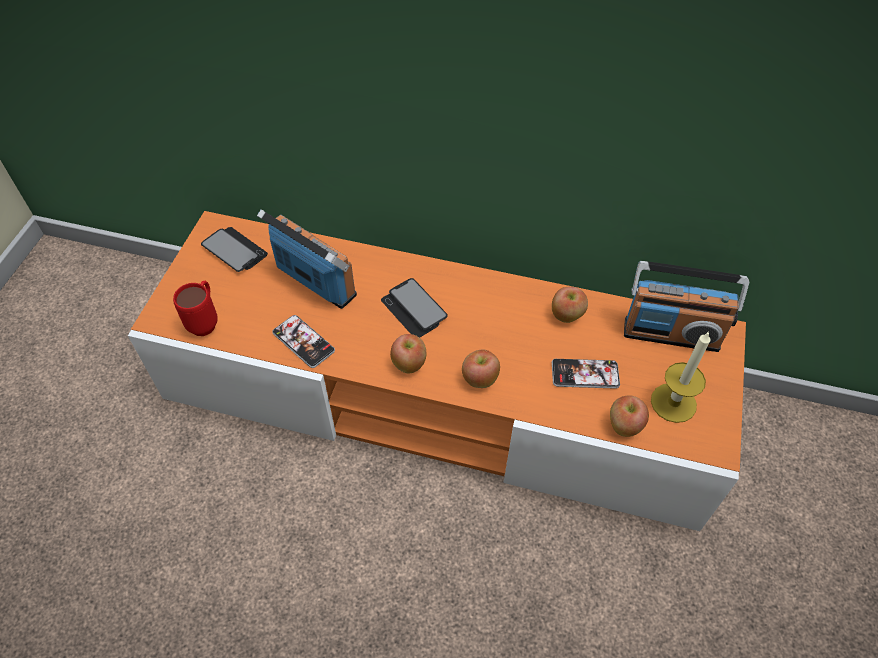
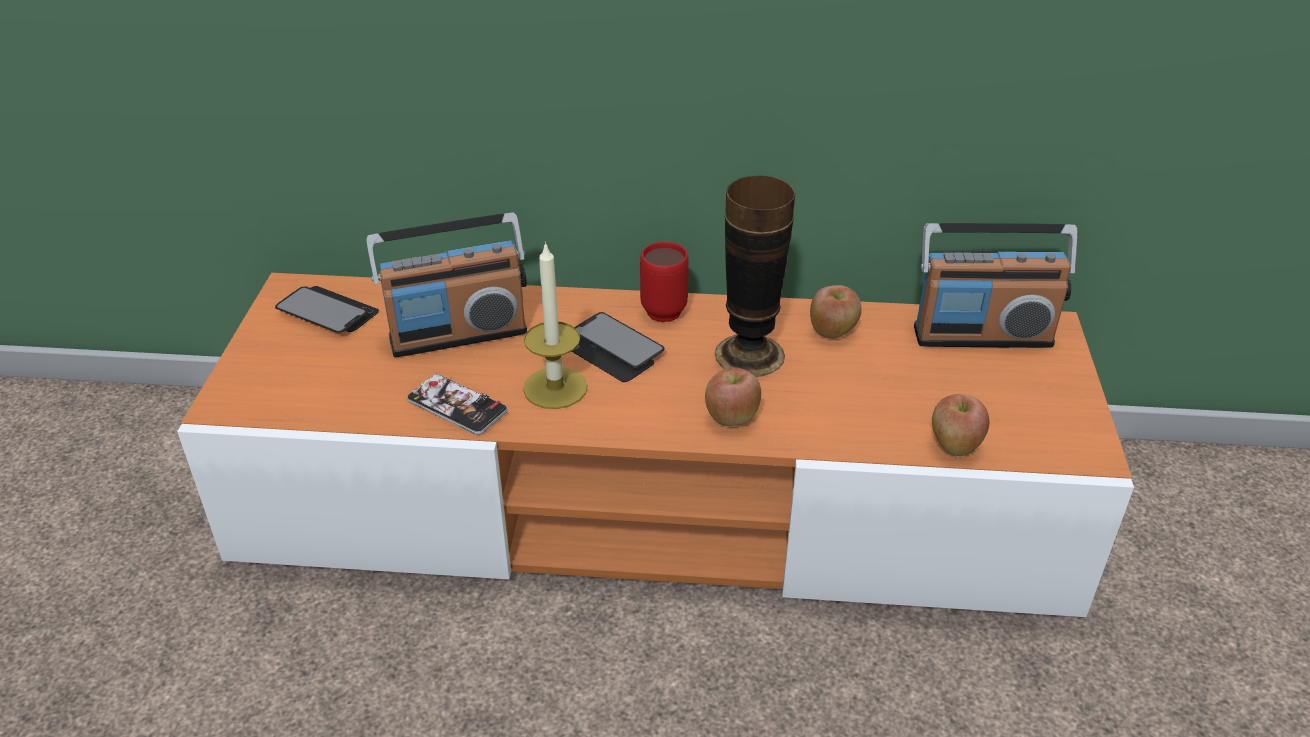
camera: 10 degrees left, 15 degrees down
(206, 321) = (300, 399): red mug -> red mug (664, 307)
(315, 281) = (458, 334): radio -> radio turned 135 degrees clockwise
(409, 364) = (623, 413): apple -> none
(505, 327) = (749, 354): none -> vase
(585, 374) = (879, 394): phone -> none
(673, 402) = (1013, 411): candle -> candle (555, 388)

